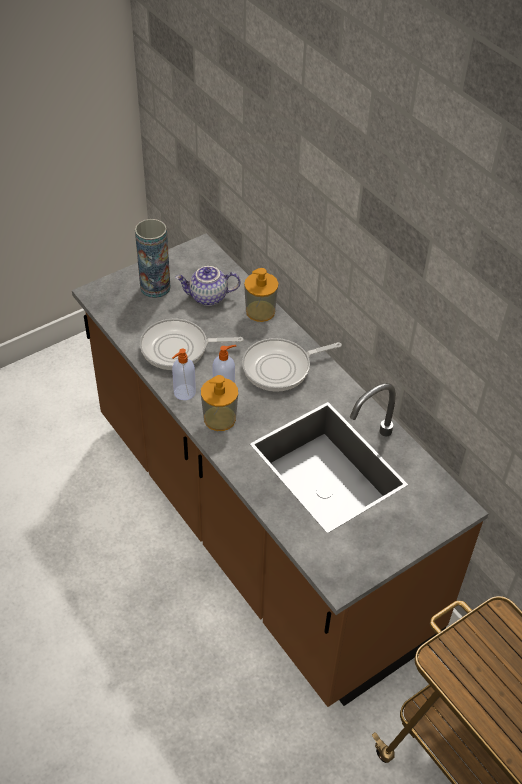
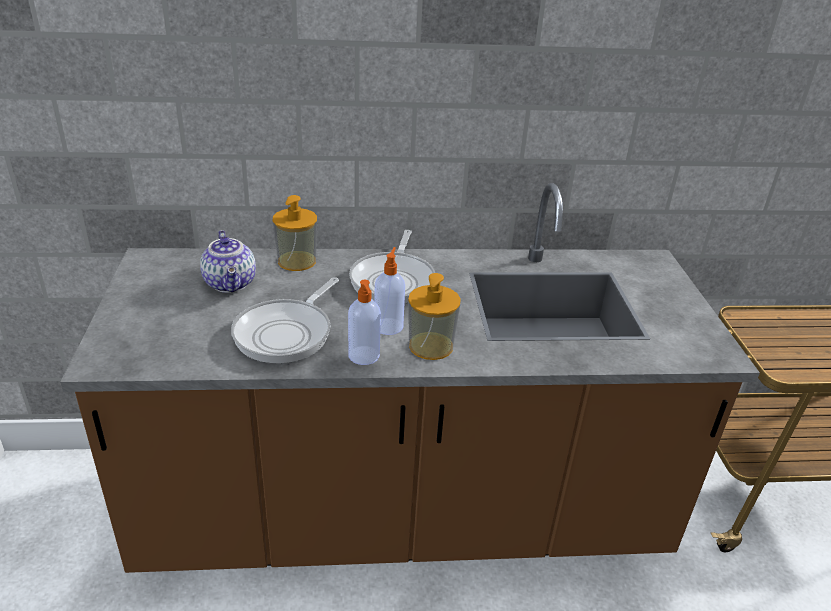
camera: 60 degrees left, 15 degrees down
(155, 287) = (161, 312): vase -> none
(208, 297) = (231, 283): teapot -> teapot turned 45 degrees counterclockwise

